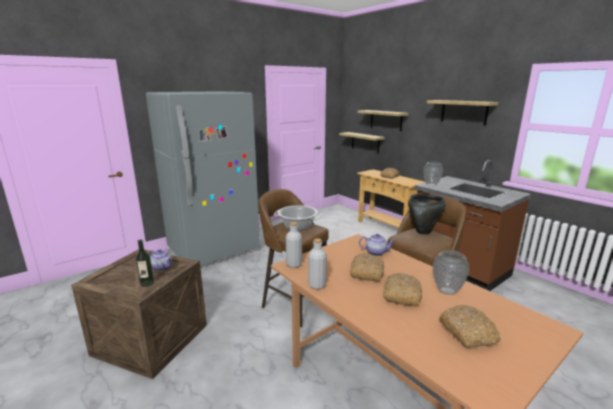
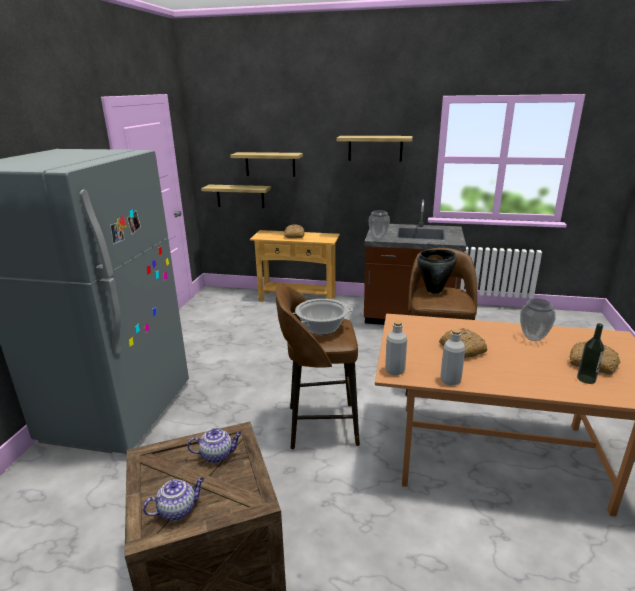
camera: 40 degrees left, 5 degrees up
(147, 283) = (239, 483): bottle -> bottle (586, 379)
(376, 252) = (434, 326): teapot -> teapot (178, 509)
(401, 295) = (515, 356): bread -> none

